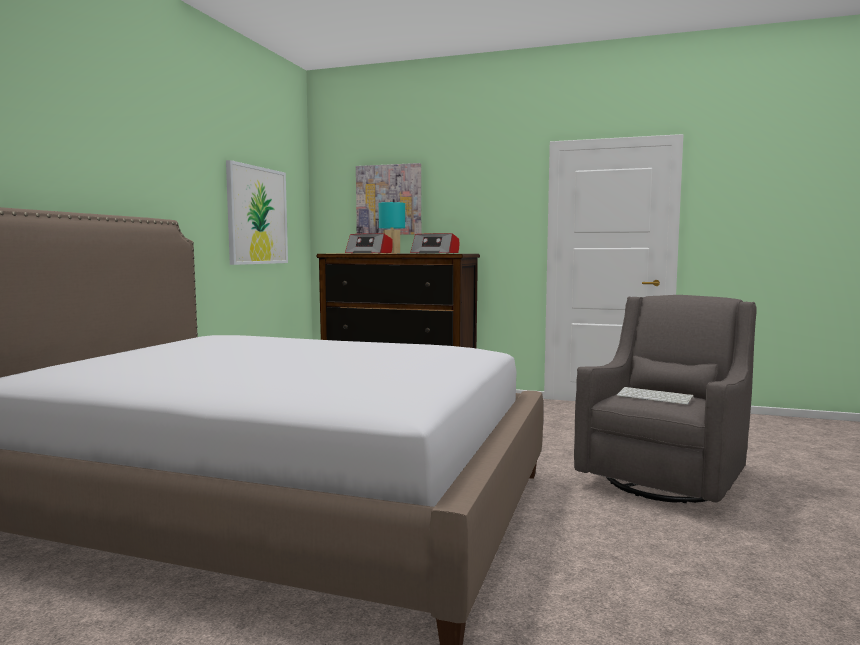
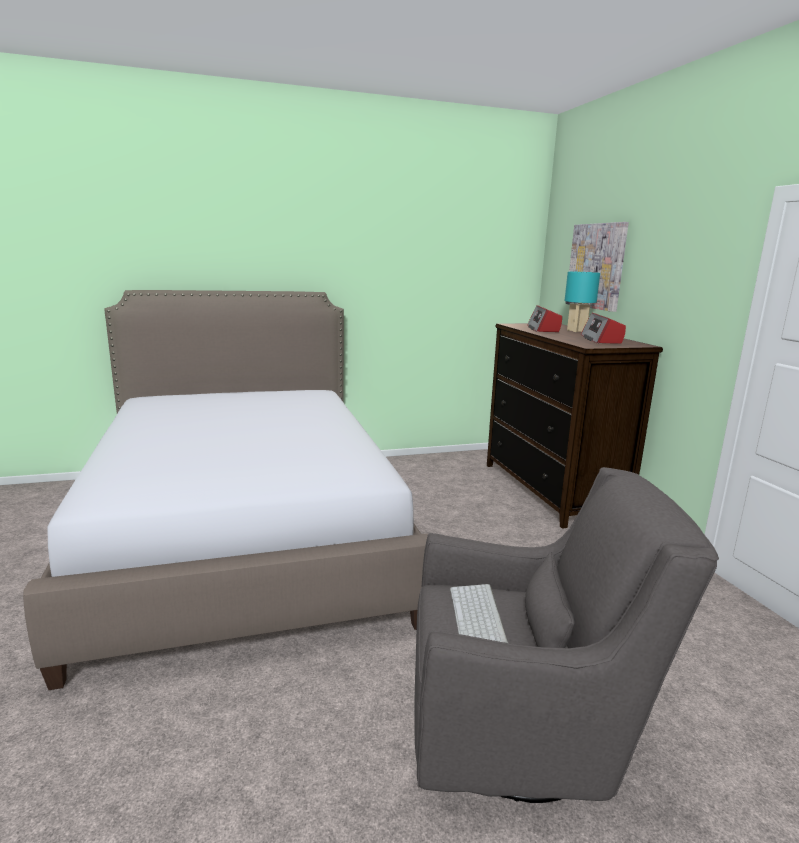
camera: 55 degrees right, 10 degrees up
(257, 215) = (449, 282): picture -> none

